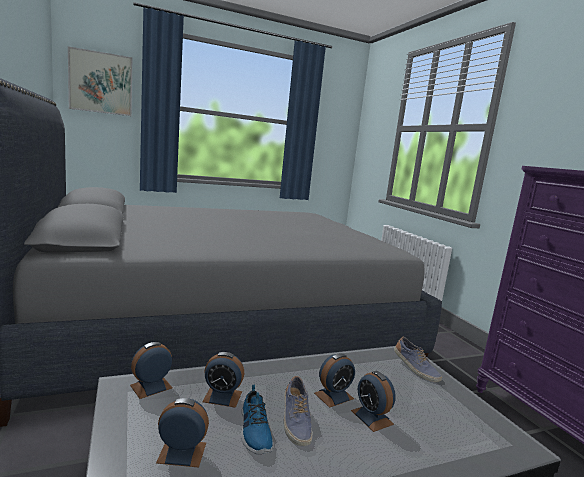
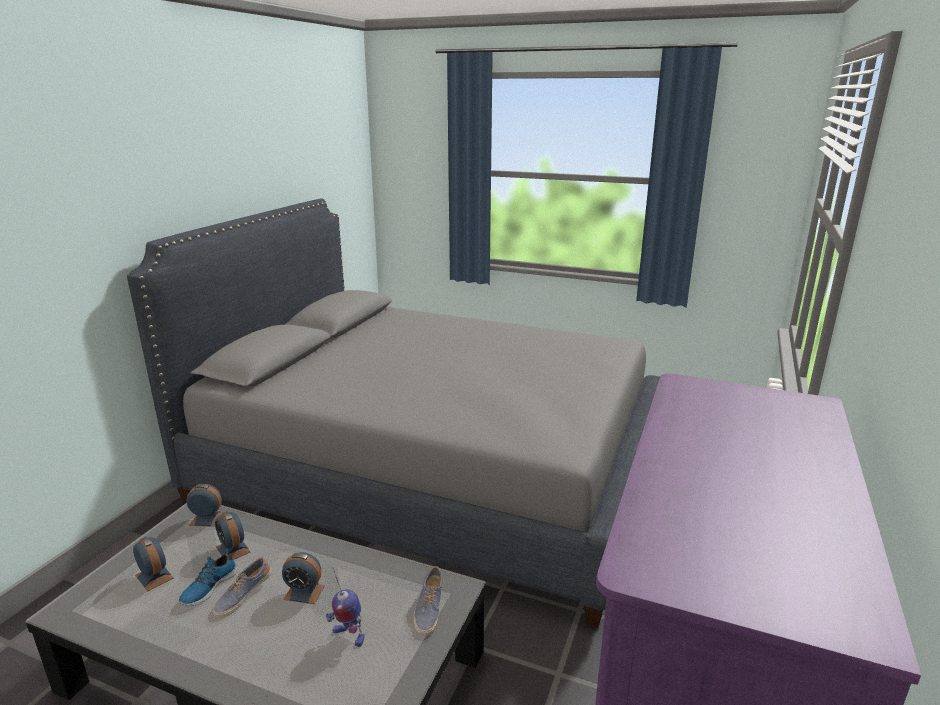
camera: 45 degrees right, 10 degrees up
(101, 83) = (413, 151): picture -> none
(372, 417) = (297, 627): alarm clock -> none
(408, 404) = (348, 636): none -> toy robot

